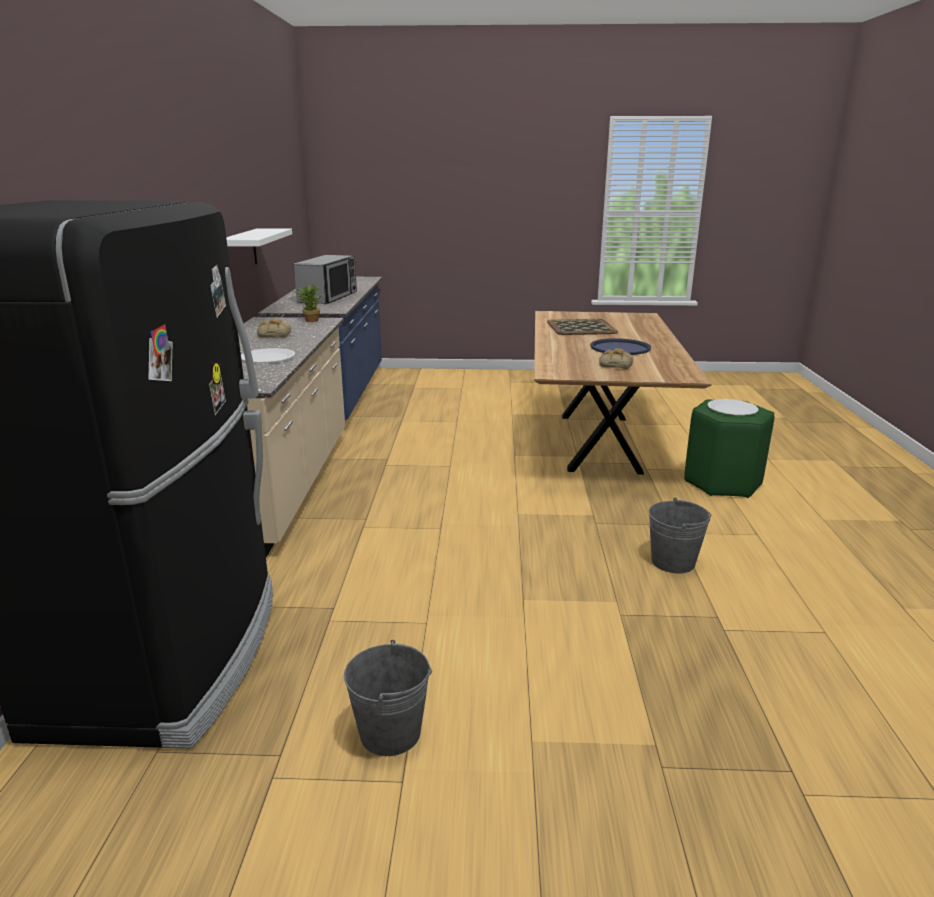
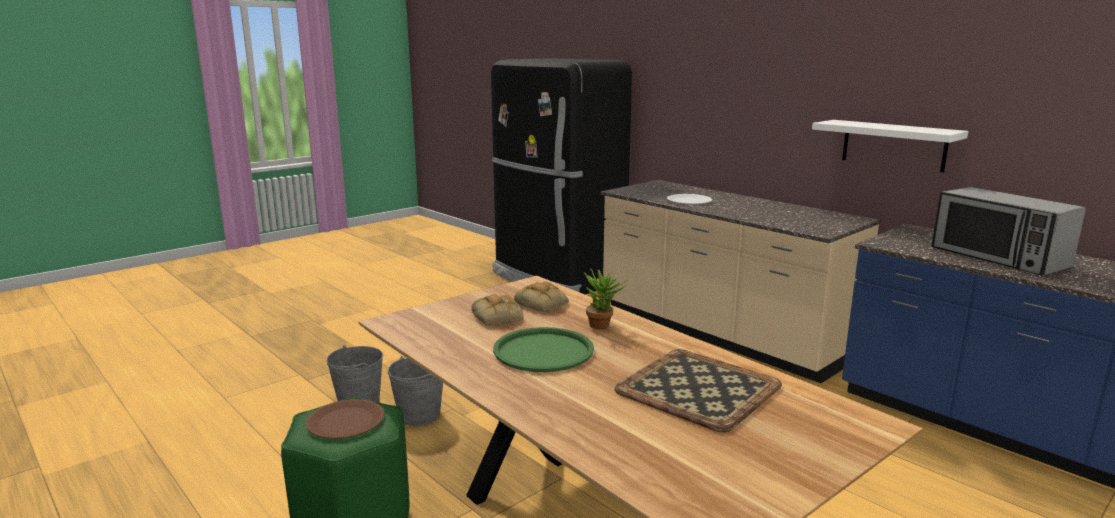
camera: 135 degrees right, 5 degrees down
(274, 334) = (774, 212): bread -> bread (542, 303)
(310, 320) = (829, 228): potted plant -> potted plant (603, 325)
(390, 733) = (433, 293): grey bucket -> grey bucket (419, 415)
(620, 348) = (543, 351): blue tray -> green tray
(732, 409) = (346, 421): white plate -> brown plate

